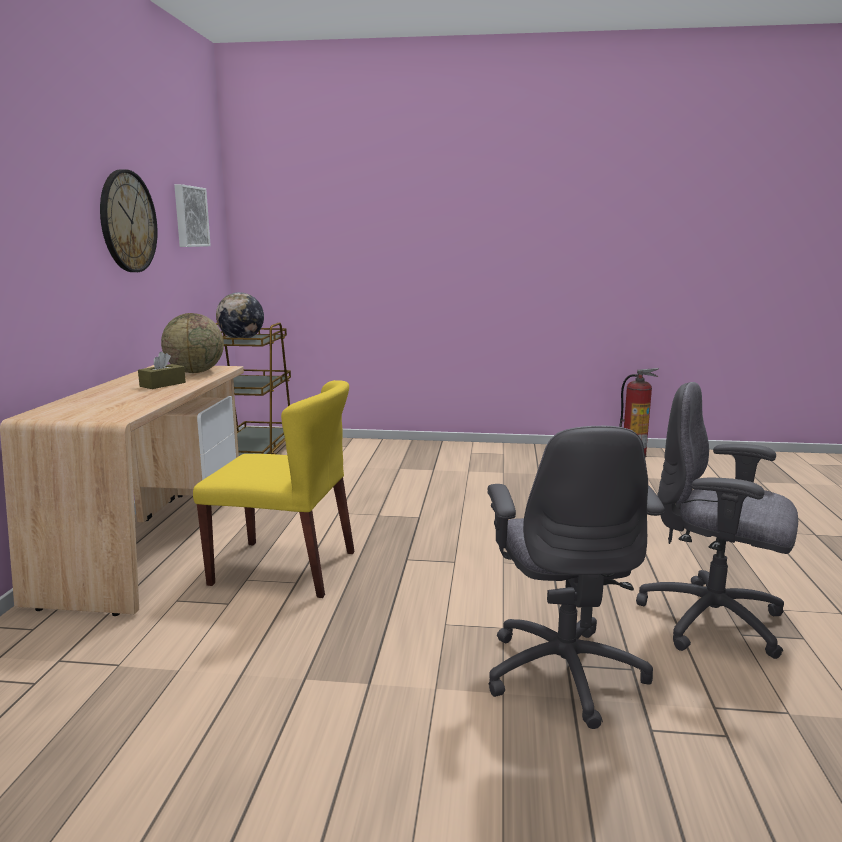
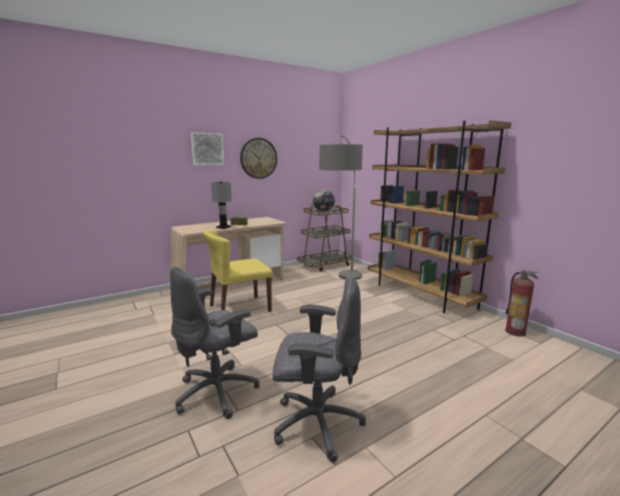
camera: 50 degrees right, 0 degrees up
(158, 395) = (223, 227): none -> grey table lamp
(189, 216) = (307, 155): picture -> picture (207, 149)
(195, 372) = (264, 221): globe -> none
(285, 568) = (239, 308): yellow chair -> yellow chair turned 90 degrees clockwise
(358, 473) = (342, 285): none -> floor lamp
(476, 450) = (419, 294): none -> brown bookcase
(714, 621) = (316, 423): grey office chair -> grey office chair turned 105 degrees clockwise

